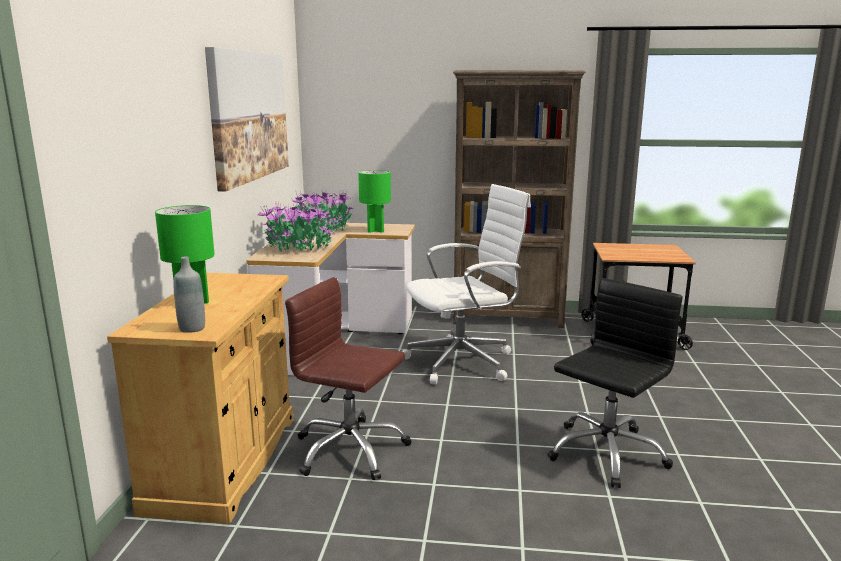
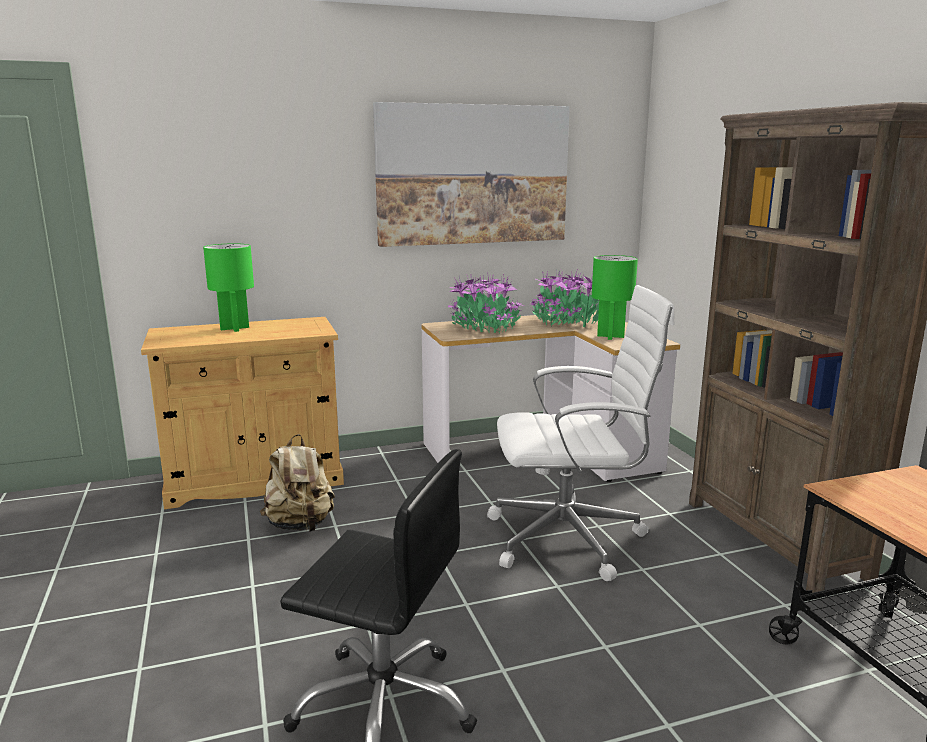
camera: 65 degrees right, 0 degrees up
(192, 328) = (169, 339): grey bottle -> none
(350, 450) = (300, 525): brown office chair -> beige backpack
(464, 362) = (570, 538): white office chair -> white office chair turned 45 degrees counterclockwise

